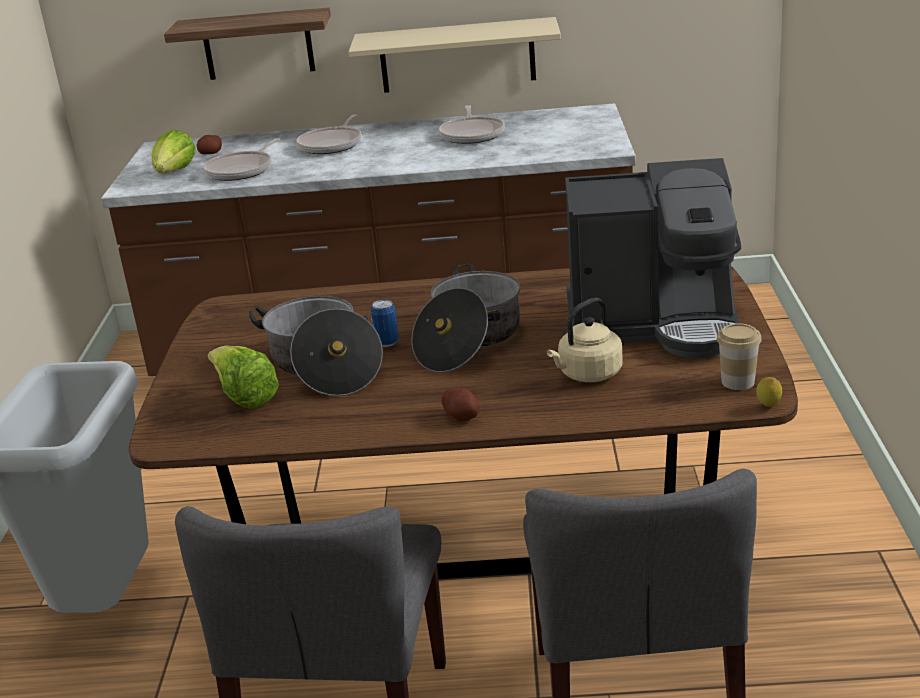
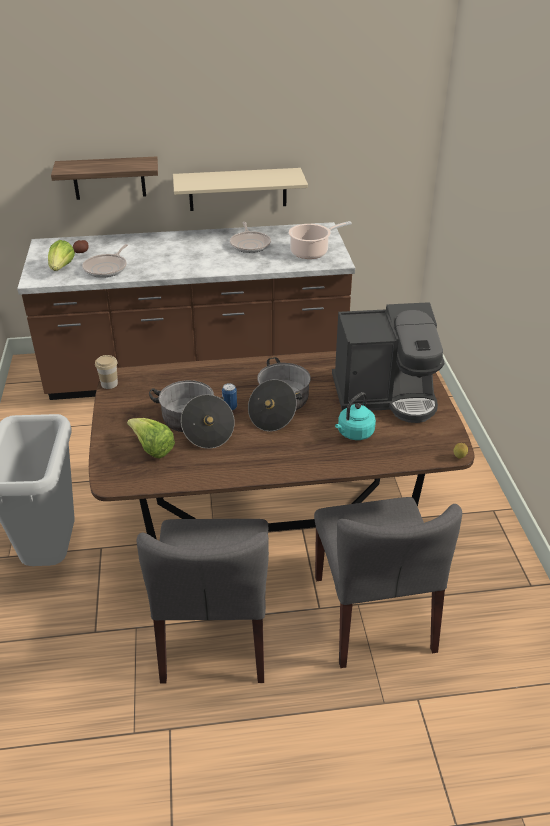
camera: 10 degrees left, 10 degrees up
(332, 145) = (161, 248): frying pan -> none
(462, 416) = (287, 464): potato -> none
(568, 139) = (311, 252): none -> cooking pot
(587, 374) = (354, 434): beige kettle -> turquoise kettle
(738, 382) = (439, 440): cup -> cup (109, 384)

